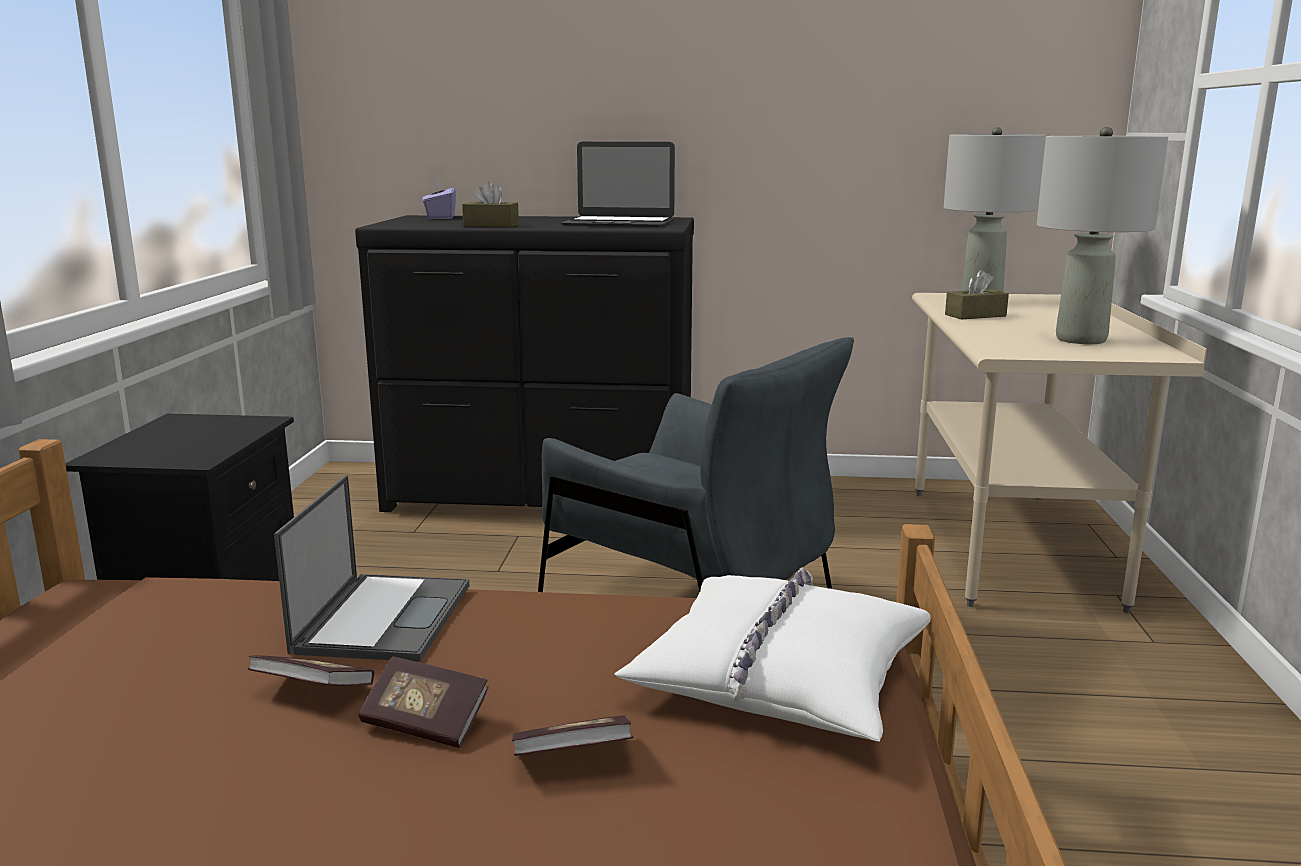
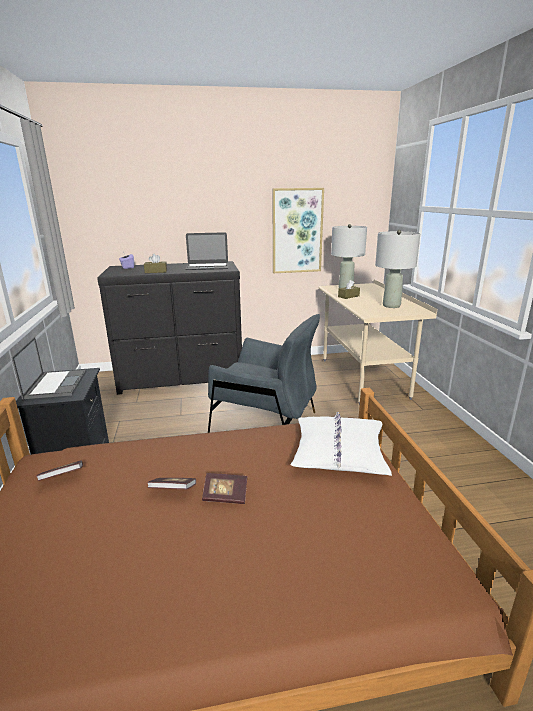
camera: 15 degrees left, 5 degrees up
(384, 617) = (180, 452): laptop -> laptop (56, 384)
(572, 758) = (287, 500): book -> book (62, 477)
(864, 149) = (297, 231): none -> picture

